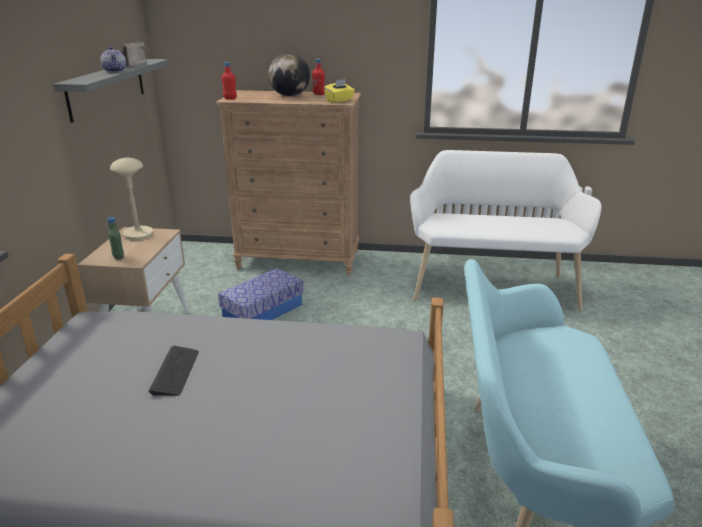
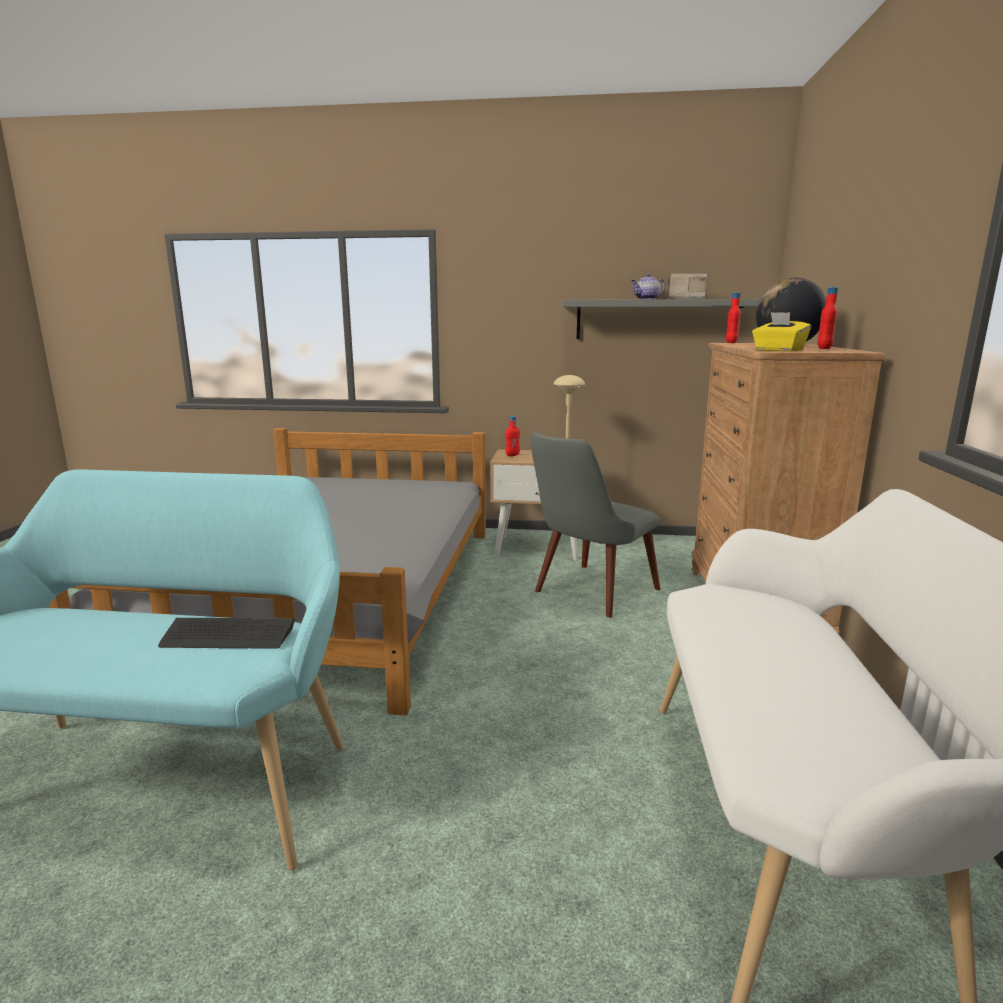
camera: 90 degrees right, 10 degrees down
(118, 257) = (512, 455): green bottle -> red bottle
(175, 372) = (359, 508): keyboard -> keyboard (228, 636)
(263, 311) = (587, 594): storage box -> grey chair

